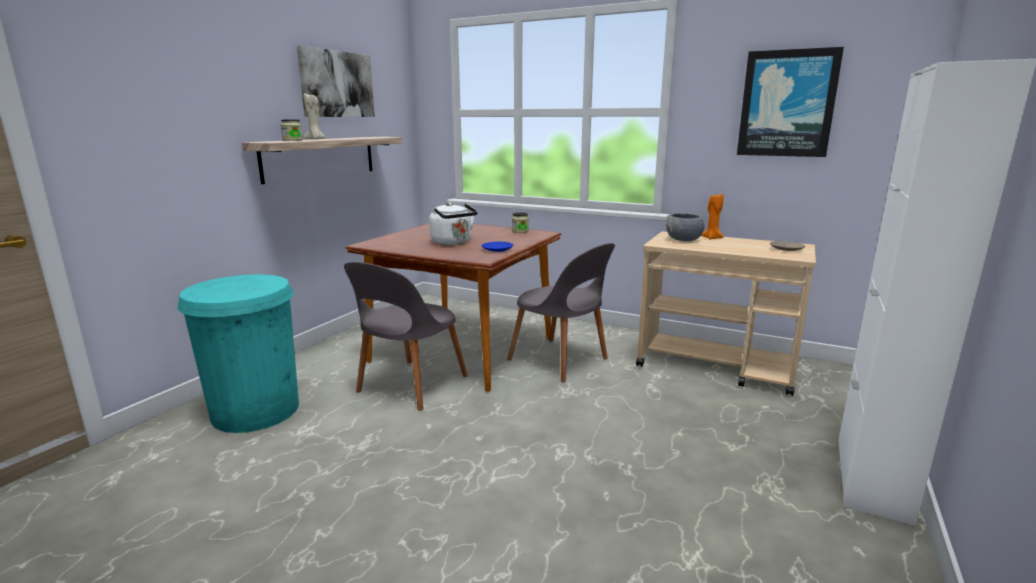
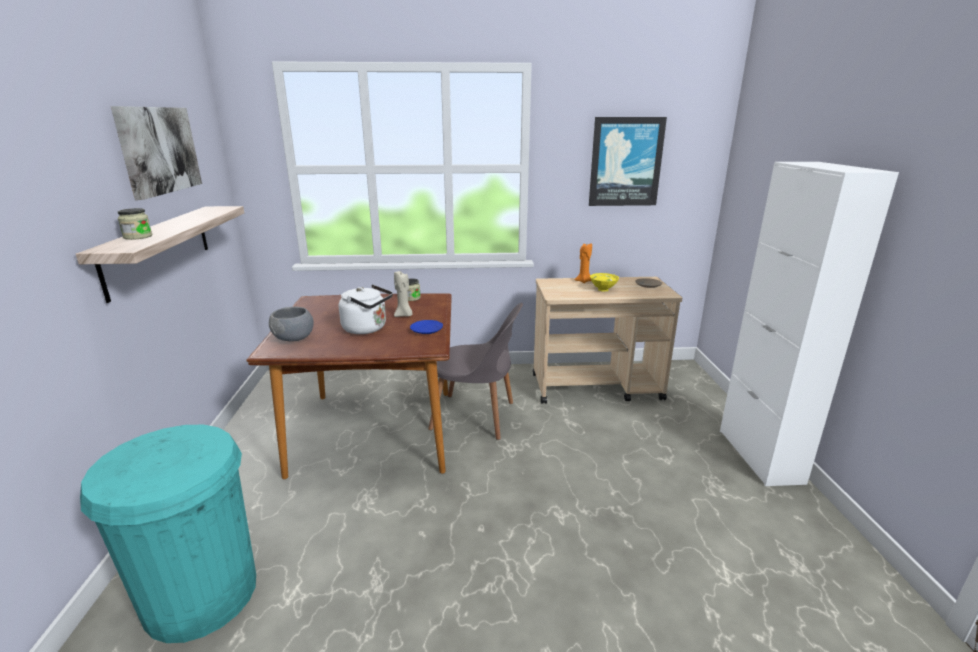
camera: 30 degrees left, 5 degrees up
(315, 139) = (162, 230): beige candle -> beige candle (404, 315)
(410, 386) = (360, 493): grey chair -> none
(683, 240) = (566, 287): grey bowl -> grey bowl (293, 338)
(723, 245) = (603, 289): none -> yellow bowl

